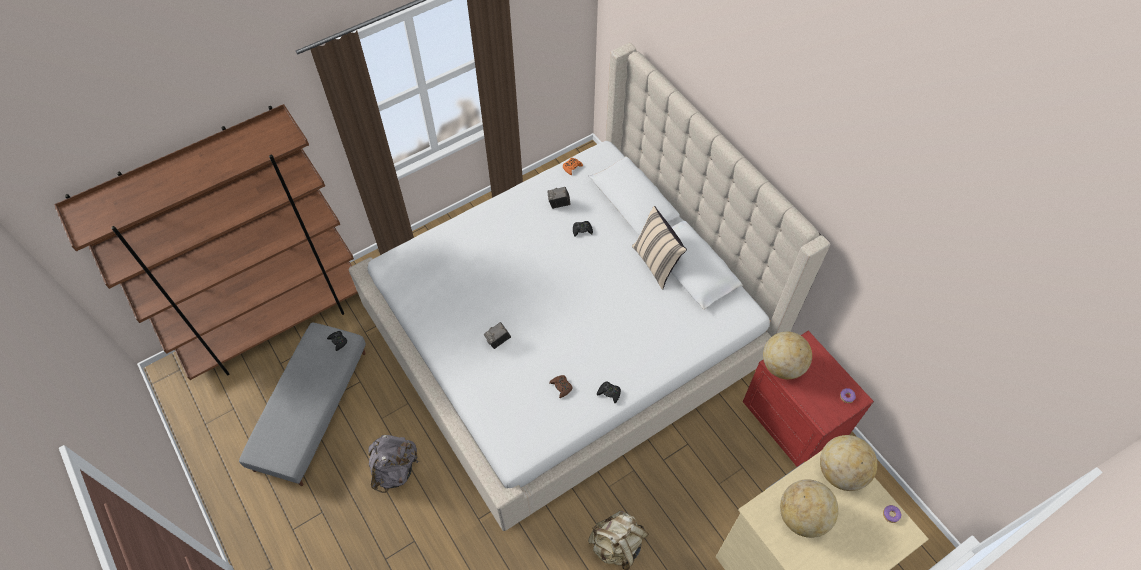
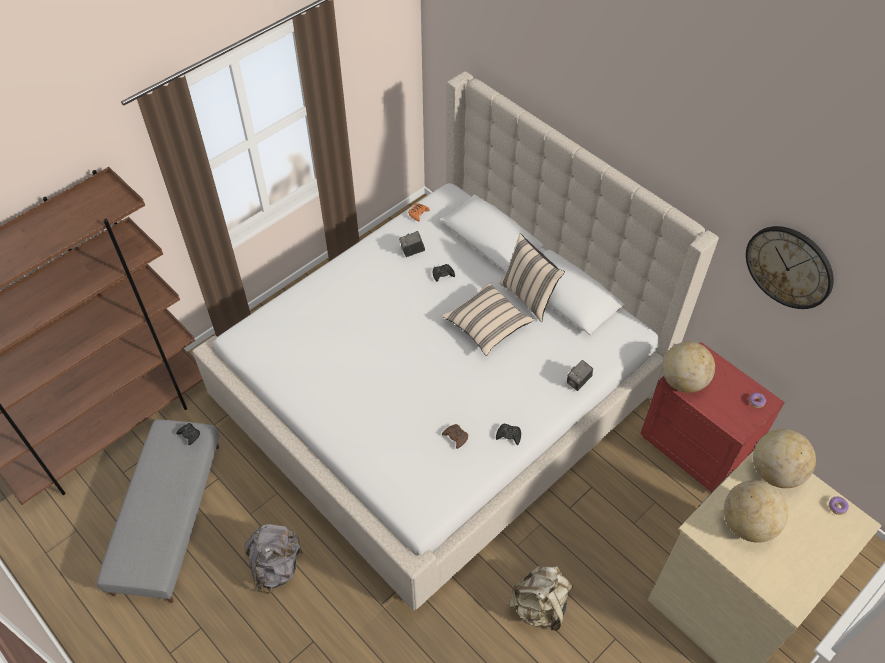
camera: 10 degrees left, 5 degrees down
(498, 341) = (376, 400): camera -> camera (578, 382)
(612, 286) = (487, 326): none -> beige pillow
(890, 284) = (789, 266): none -> wall clock

